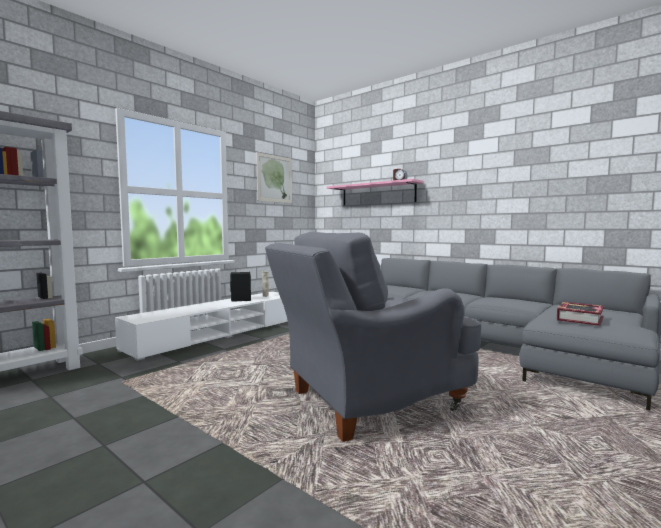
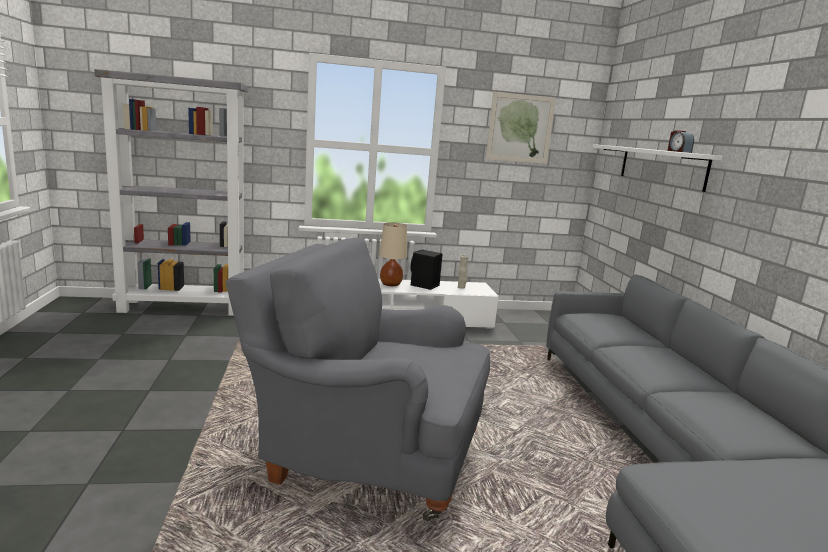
camera: 40 degrees right, 10 degrees up
(217, 304) = (390, 284): none -> beige table lamp
(377, 194) = (661, 166): pink shelf -> white shelf
(579, 318) = (738, 498): book -> none

